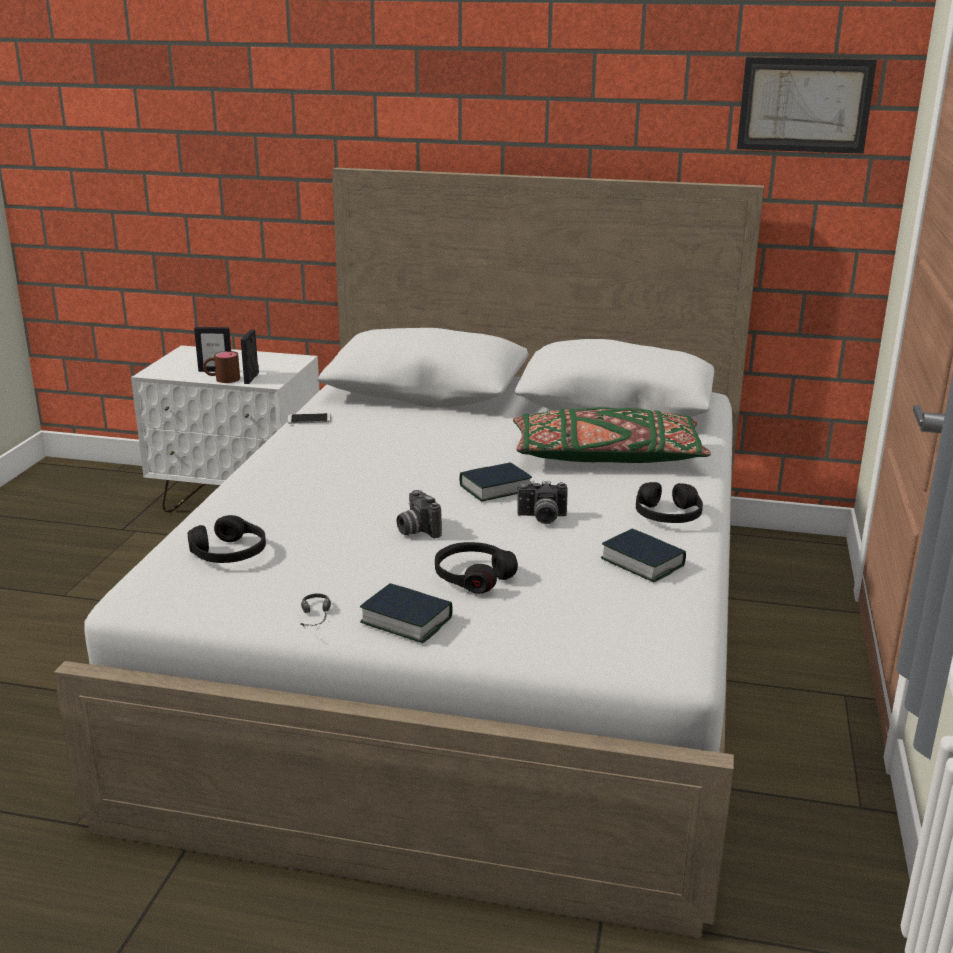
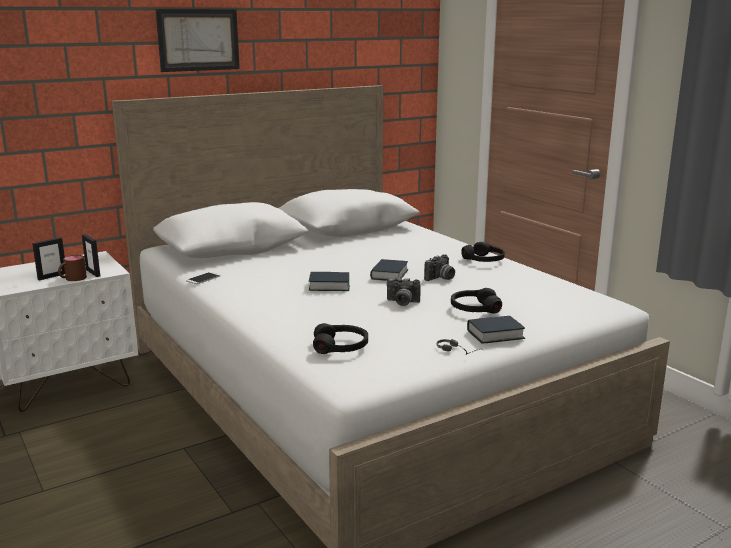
camera: 45 degrees left, 5 degrees down
(607, 457) = (402, 247): green pillow -> none
(642, 562) = (519, 279): book -> book (329, 286)
(804, 105) = (391, 37): picture -> picture (198, 40)

